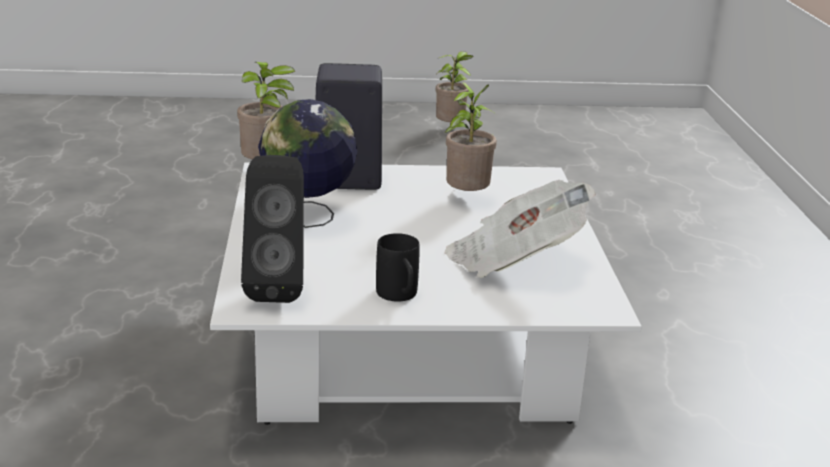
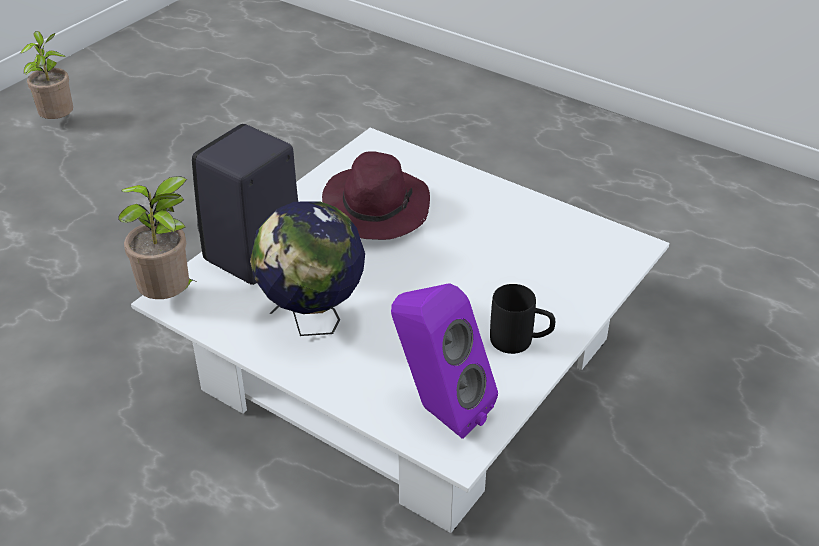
camera: 50 degrees left, 15 degrees up
(277, 288) = (438, 410): black speaker -> purple speaker
(466, 198) = (374, 208): potted plant -> purple hat
(514, 261) = (515, 246): newspaper -> none

